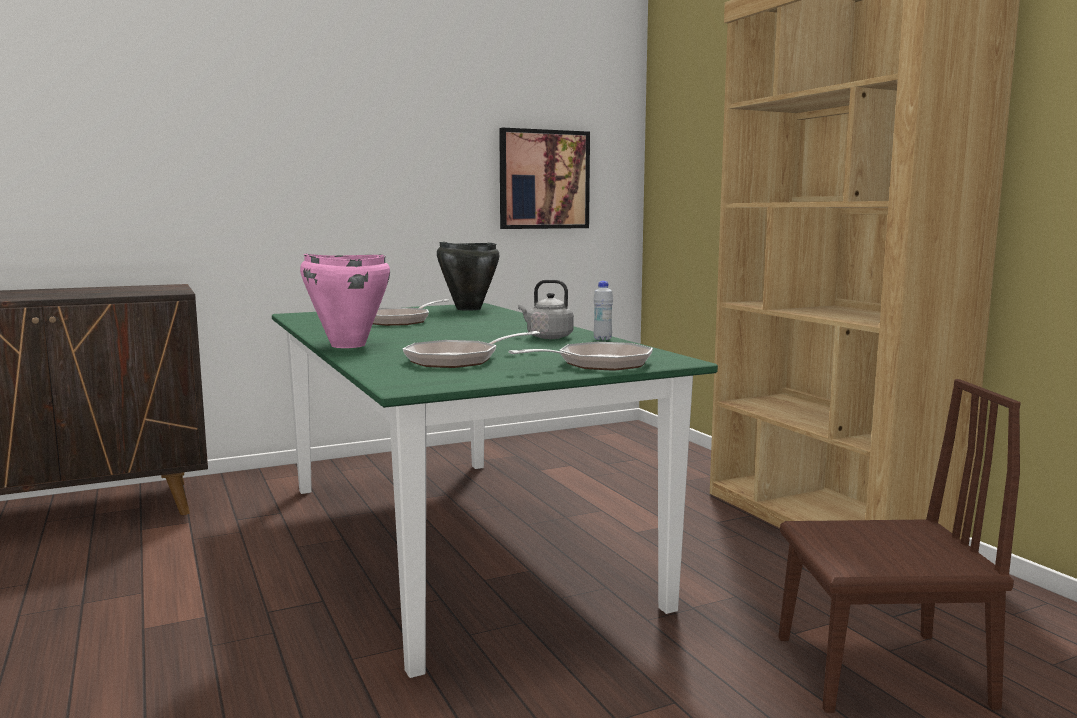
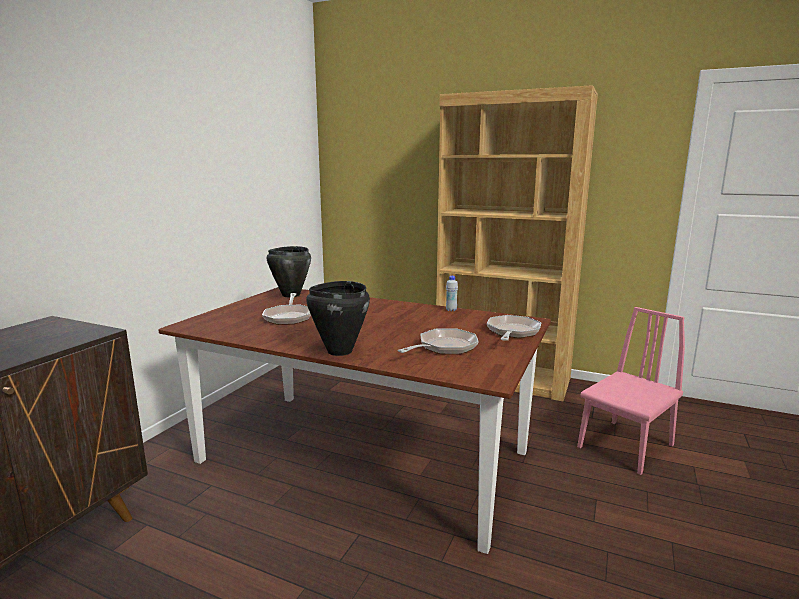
camera: 40 degrees left, 5 degrees up
(347, 345) = (339, 351): pink cooking pot -> black cooking pot
(453, 540) = (362, 457): green dining table -> brown dining table
(459, 360) = (444, 347): frying pan -> frying pan turned 150 degrees counterclockwise
(544, 179) = (275, 191): picture -> none
(547, 337) = (421, 314): grey kettle -> none
(880, 671) = (625, 446): brown chair -> pink chair

